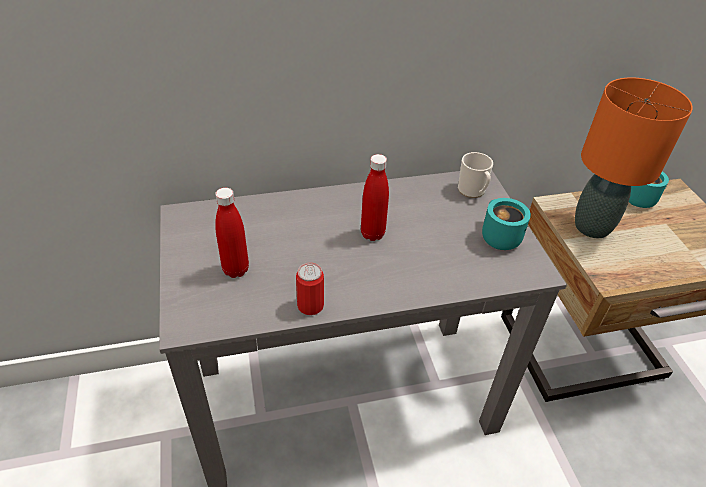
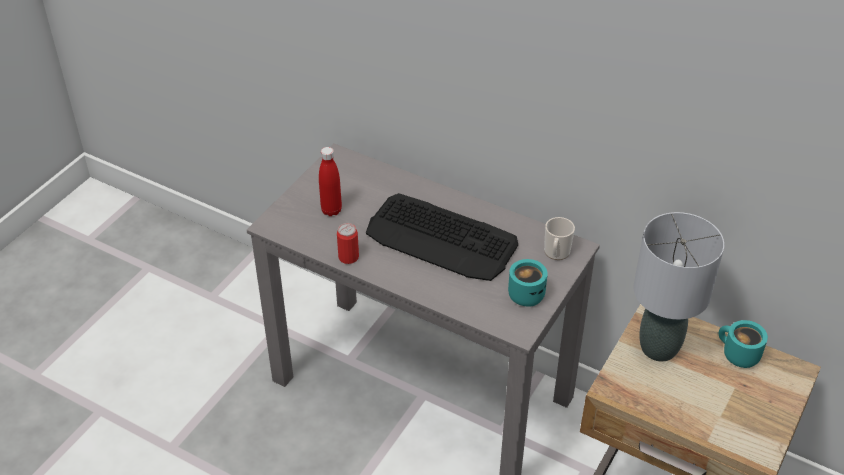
camera: 45 degrees right, 0 degrees up
(372, 234) = (441, 239): red bottle -> keyboard
(592, 227) = (659, 348): orange table lamp -> grey table lamp

